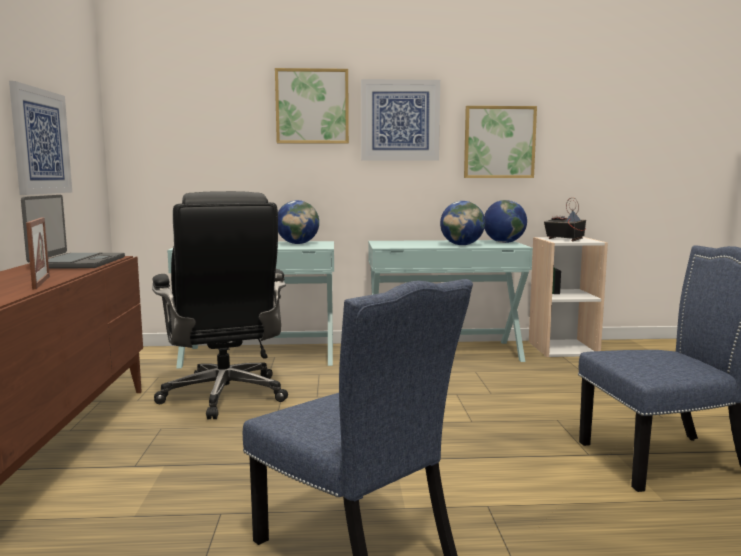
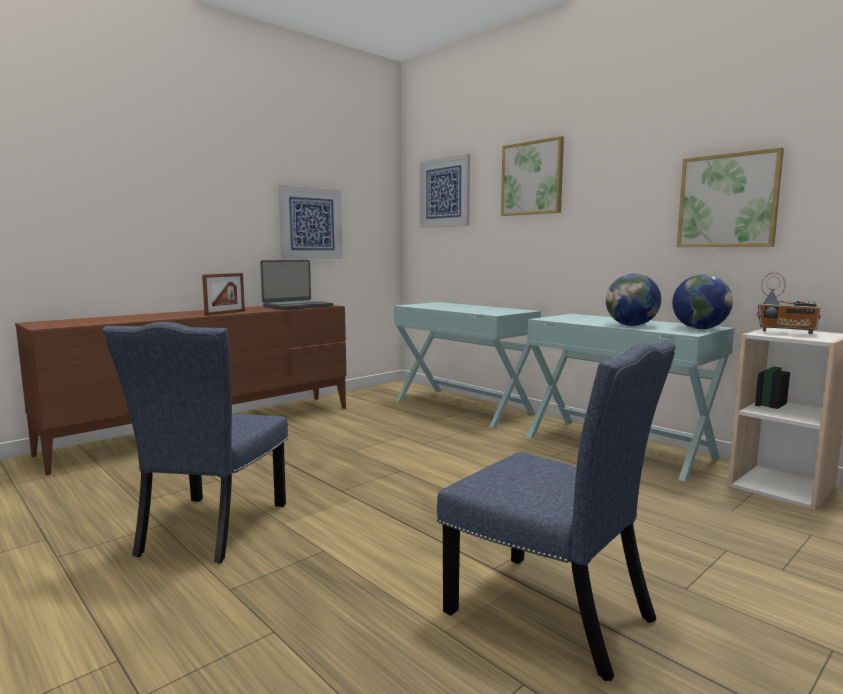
camera: 50 degrees right, 0 degrees up
(224, 395) = (377, 424): black office chair -> none
(298, 243) = (497, 310): globe -> none
(400, 120) = (611, 184): picture -> picture (444, 192)
(564, 239) = (786, 333): radio -> radio turned 105 degrees clockwise

